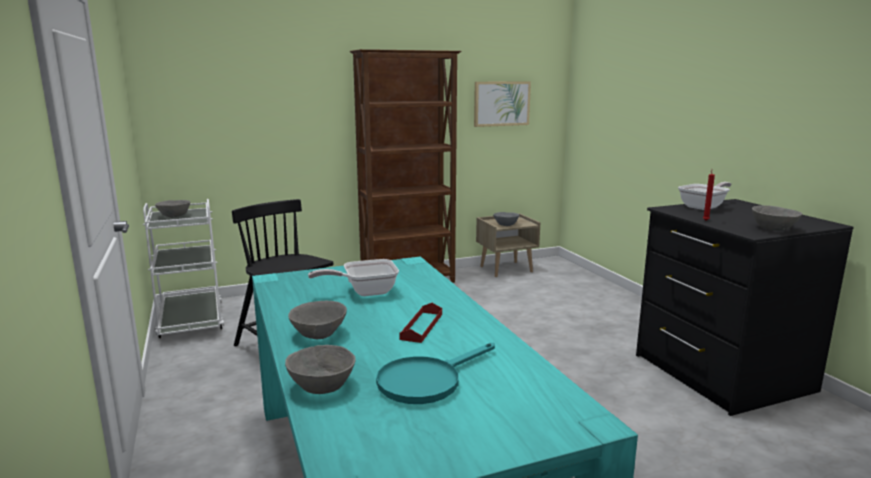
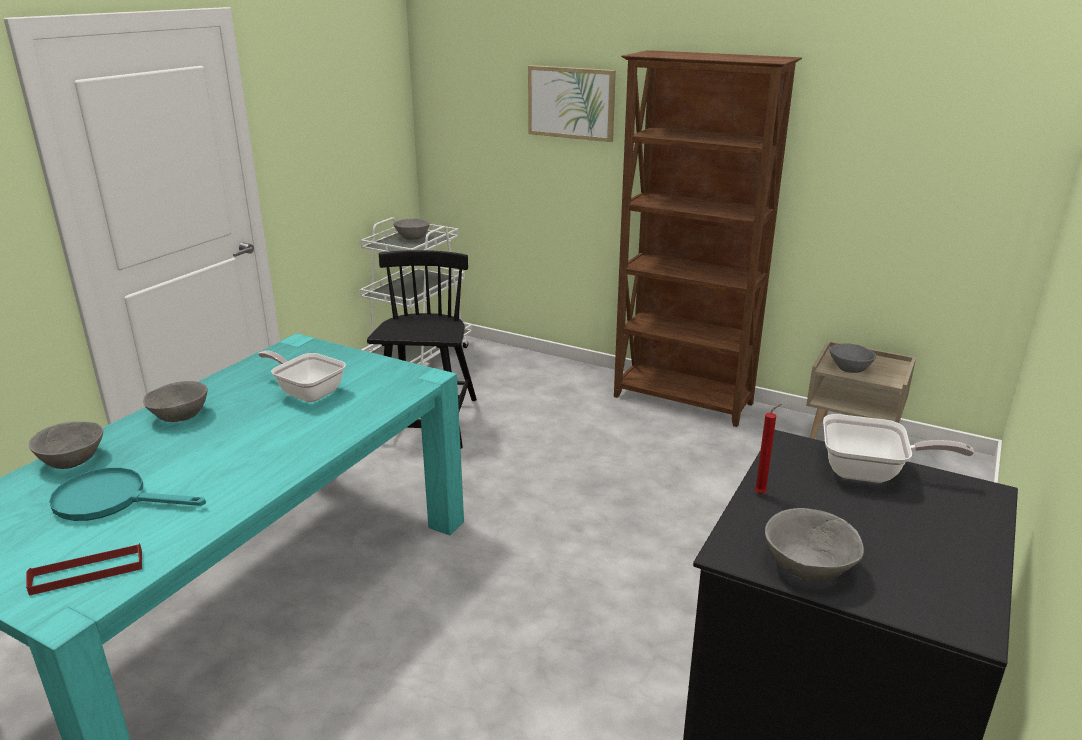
camera: 50 degrees right, 10 degrees up
(421, 326) = (240, 451): red tray -> red tray (87, 572)
(501, 103) = (908, 156): picture -> picture (571, 103)

